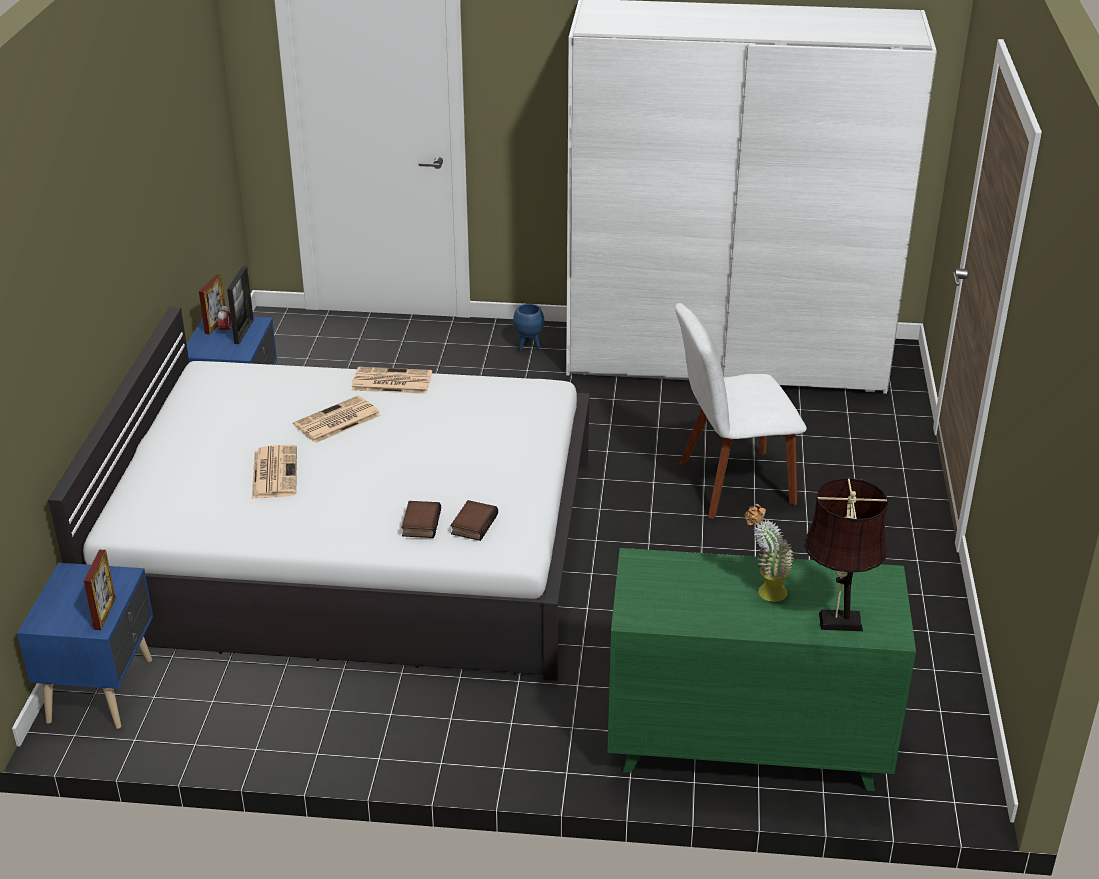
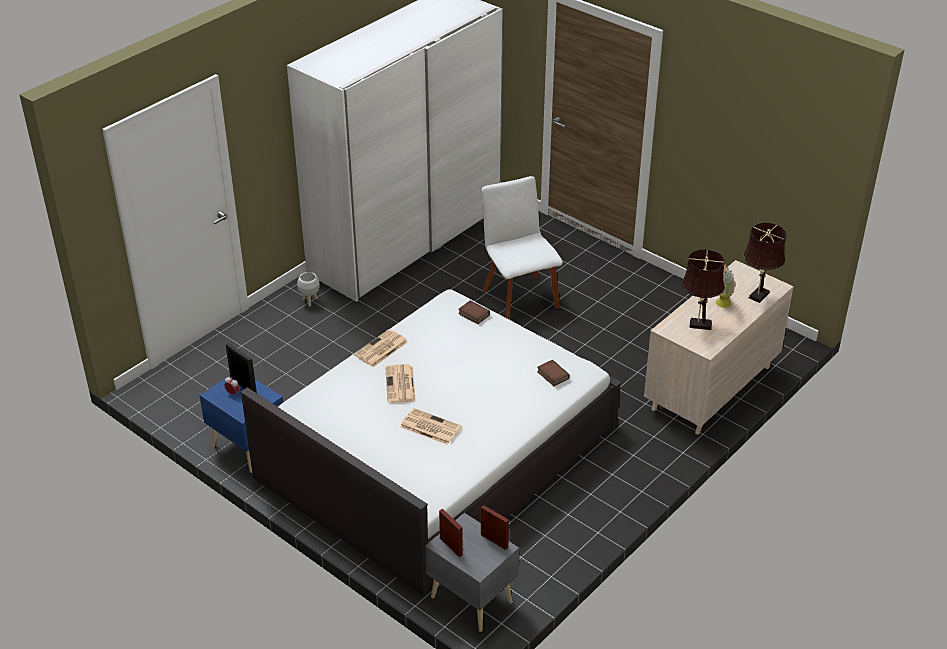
camera: 55 degrees left, 5 degrees up
(103, 689) = (471, 598): blue nightstand -> grey nightstand
(215, 325) = (220, 394): picture frame -> picture frame (451, 546)
(420, 523) = (533, 392): book -> book (473, 315)
(529, 347) = (310, 301): blue planter -> white planter
(686, 587) = (698, 324): none -> brown table lamp
(730, 484) = (519, 296): white chair -> white chair turned 135 degrees clockwise
(745, 744) = (711, 389): green dresser -> beige dresser

